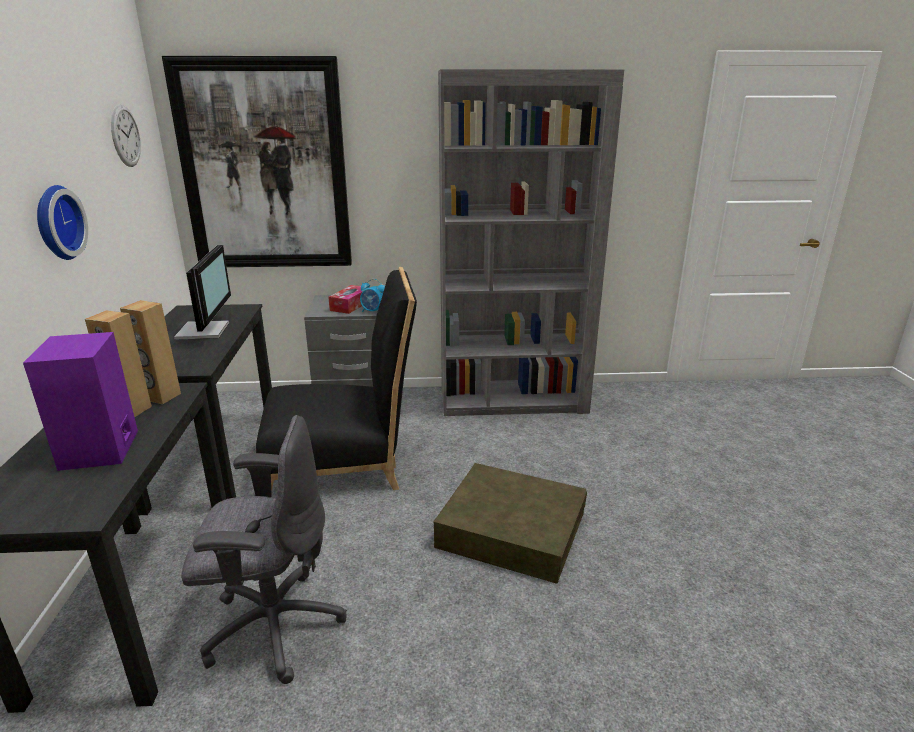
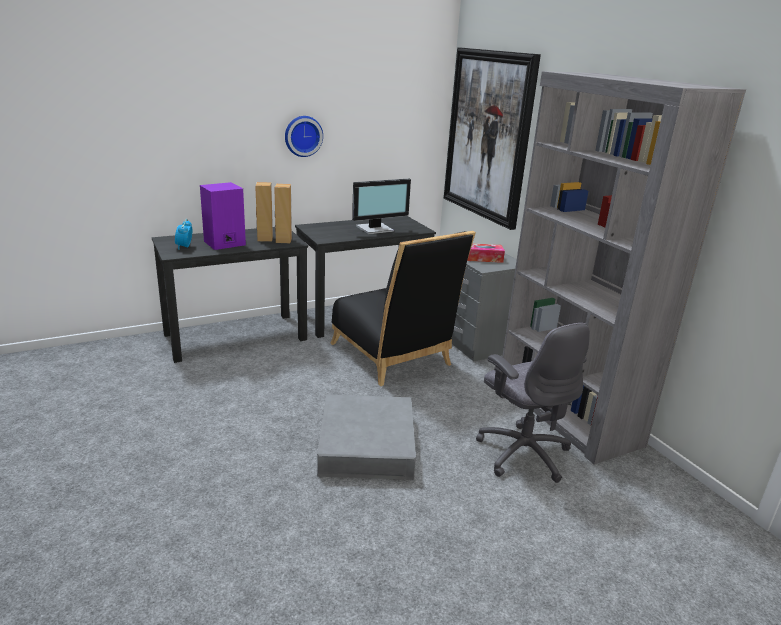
camera: 65 degrees right, 0 degrees up
(125, 136) = (400, 97): wall clock -> none
(272, 626) = (232, 377): grey office chair -> grey office chair (523, 453)
(374, 312) = (481, 267): alarm clock -> alarm clock (184, 247)
(511, 529) = (367, 444): brown storage box -> grey storage box

